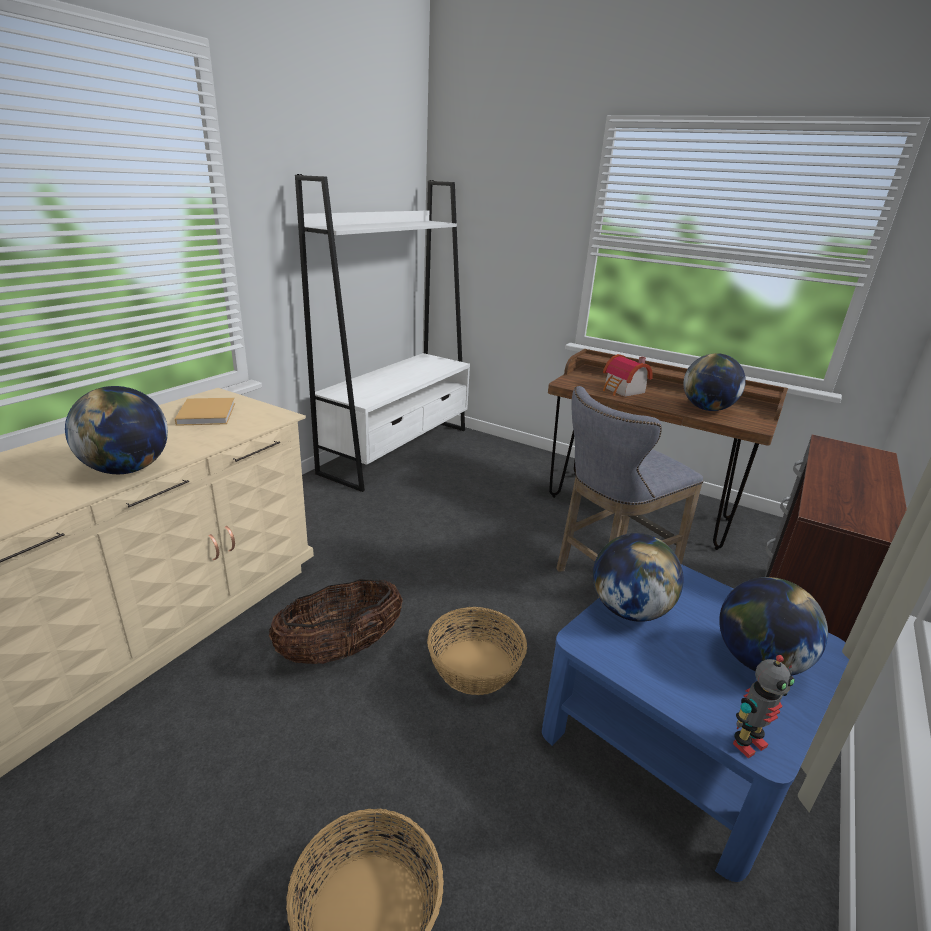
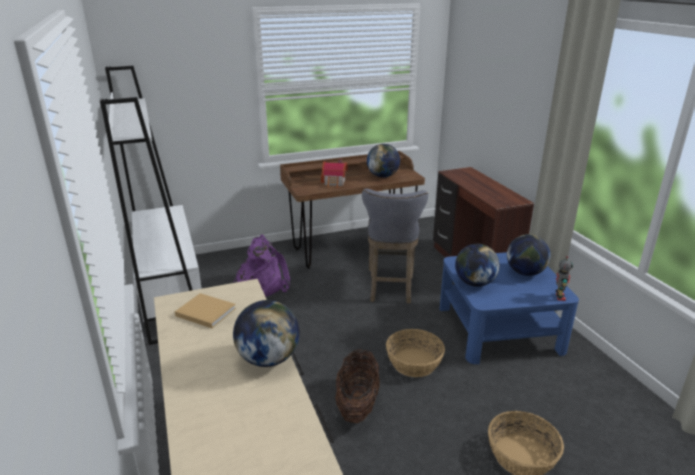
camera: 50 degrees left, 0 degrees up
(483, 484) = (263, 284): none -> purple backpack

